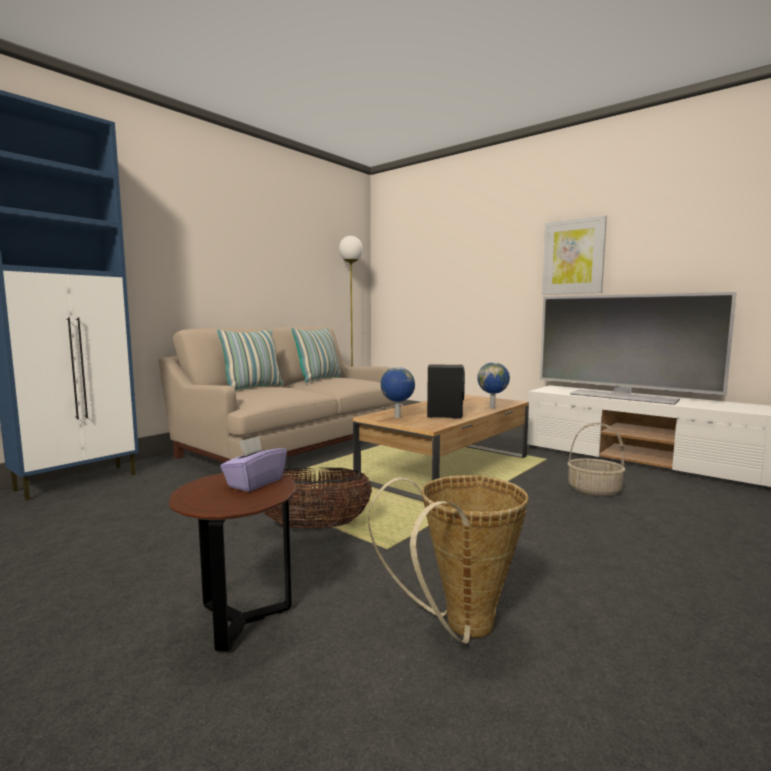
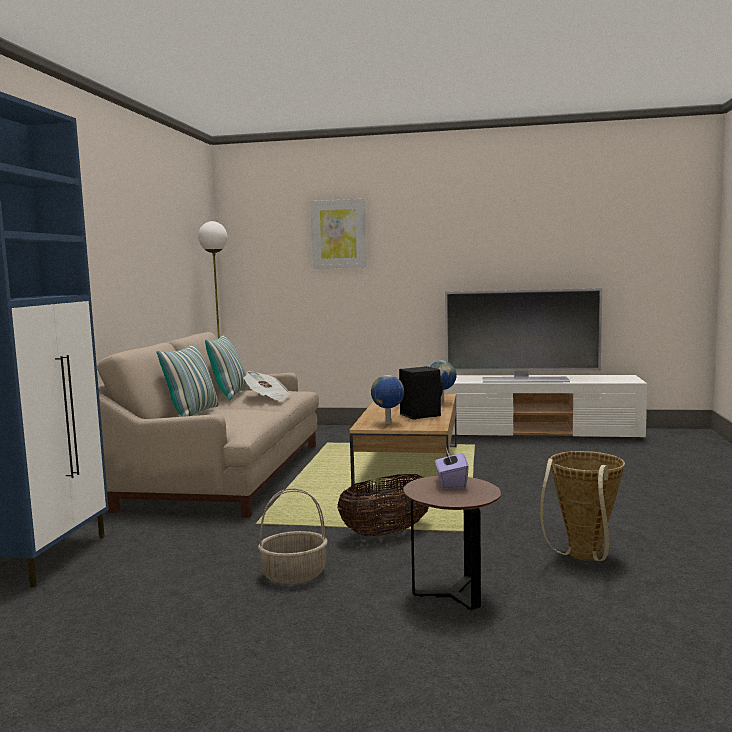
camera: 30 degrees left, 0 degrees up
(338, 384) = (268, 398): none -> newspaper
(573, 257) = (461, 252): picture -> picture (338, 234)
(594, 490) = (541, 461): basket -> basket (295, 574)

